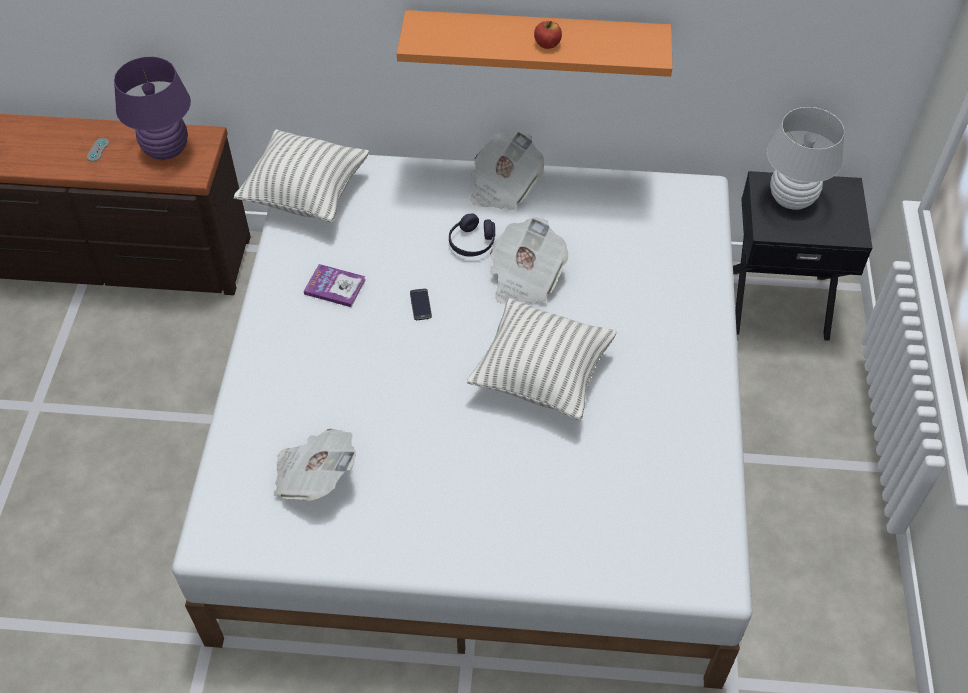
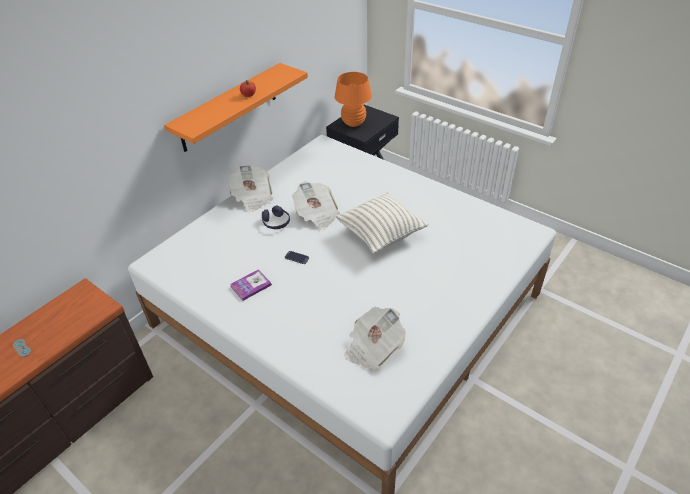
camera: 55 degrees left, 10 degrees down
(166, 150) = (68, 312): purple table lamp -> none
(306, 195) = (172, 270): pillow -> none
(791, 199) = (353, 123): white table lamp -> orange table lamp

